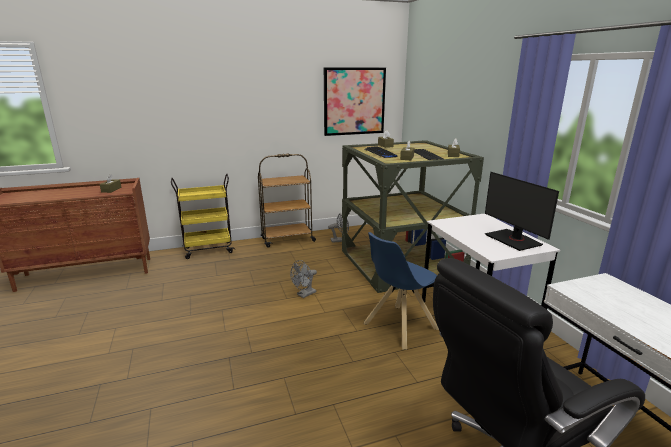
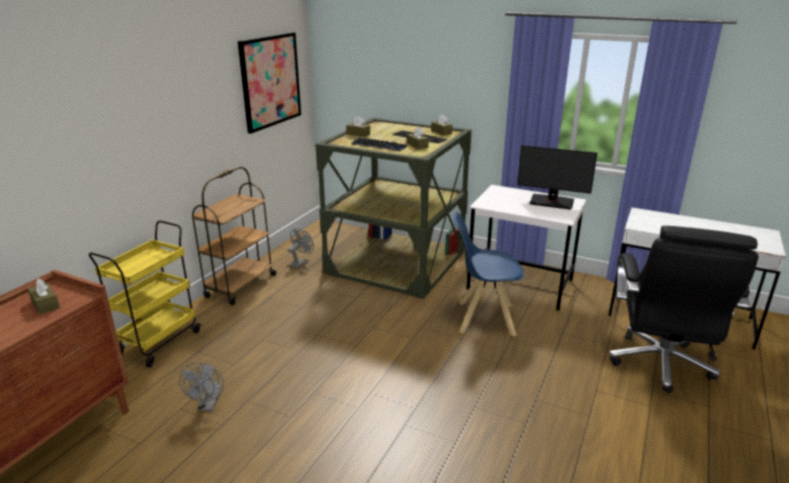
camera: 45 degrees left, 5 degrees up
(304, 295) = (366, 333): grey fan -> grey fan (208, 406)
(398, 327) = (483, 318): blue chair -> blue chair turned 90 degrees clockwise

